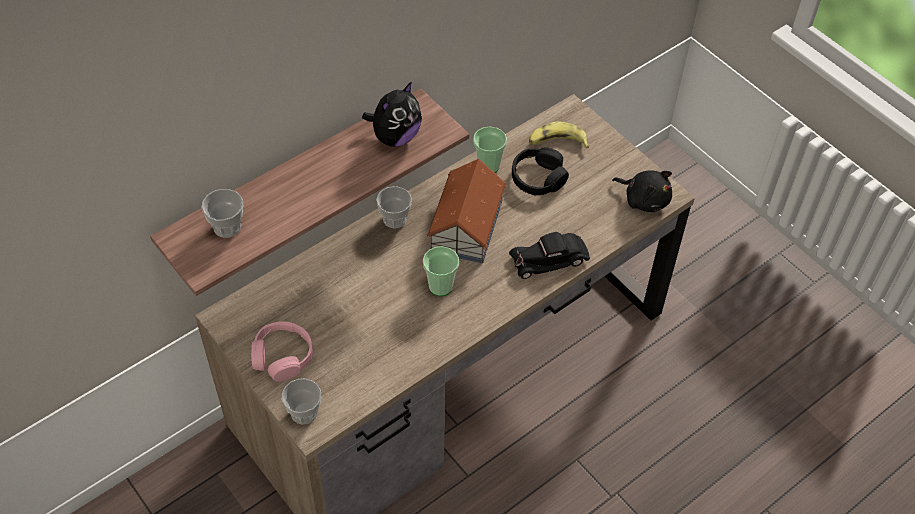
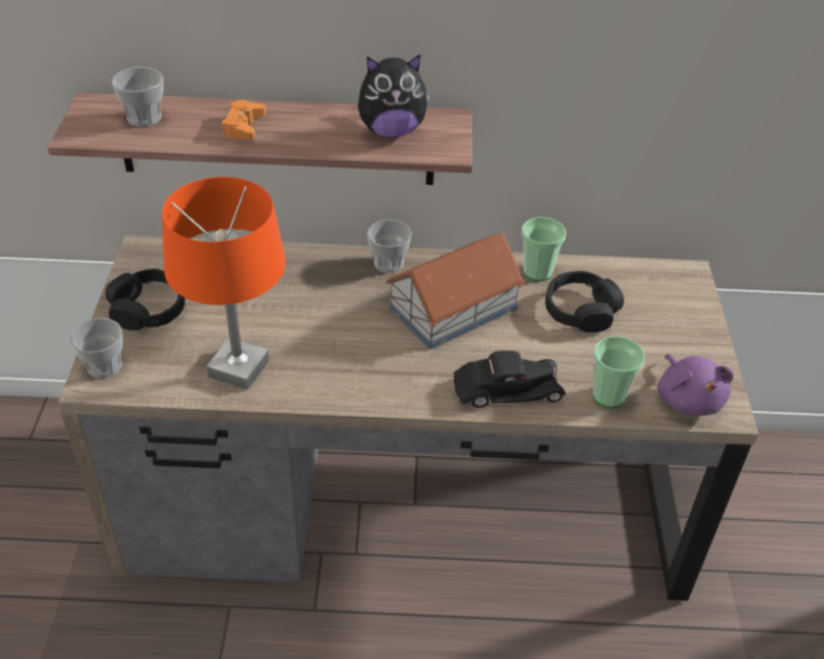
camera: 40 degrees right, 10 degrees down
(282, 356) = (148, 309): pink headphones -> black headphones
(301, 192) = (243, 127): none -> orange game controller
(387, 355) = (238, 369): none -> orange table lamp
(440, 286) = (362, 343): cup -> cup (609, 396)
(549, 259) = (507, 389): black toy car -> black toy car turned 150 degrees clockwise
(557, 142) = (639, 291): banana -> none
(644, 199) = (688, 398): black plush toy -> purple plush toy

